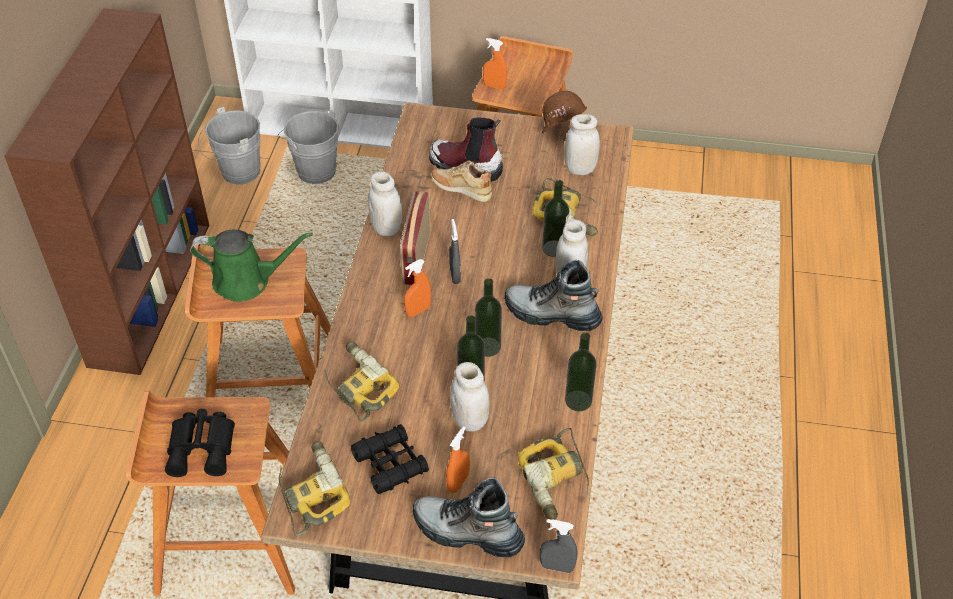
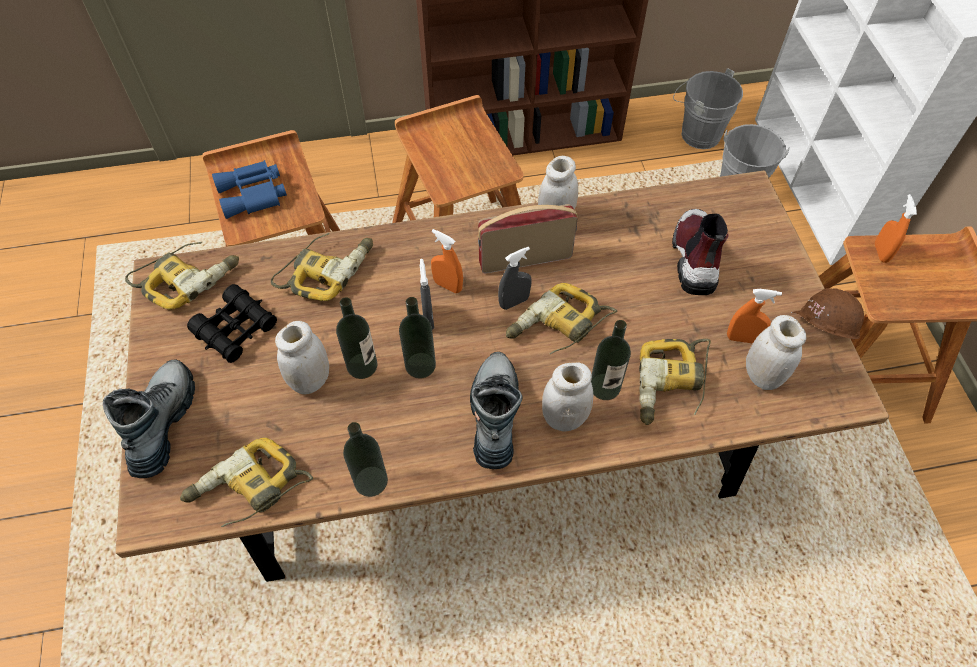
camera: 70 degrees right, 10 degrees up
(203, 447) = (254, 195): black binoculars -> blue binoculars
(247, 281) = (459, 151): green watering can -> none
(458, 482) = (225, 395): orange spray bottle -> orange spray bottle (742, 338)
(461, 190) = (652, 266): beige shoe -> none
(491, 257) = (558, 328): none -> power drill
(557, 567) = (132, 523): grey spray bottle -> grey spray bottle (428, 319)

